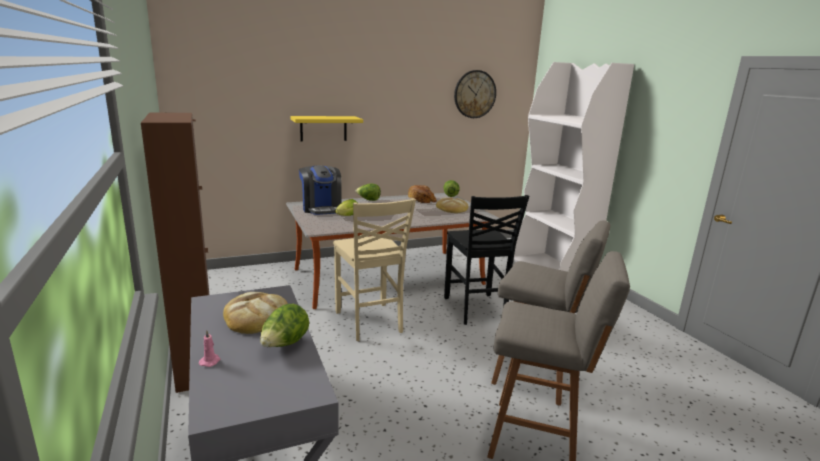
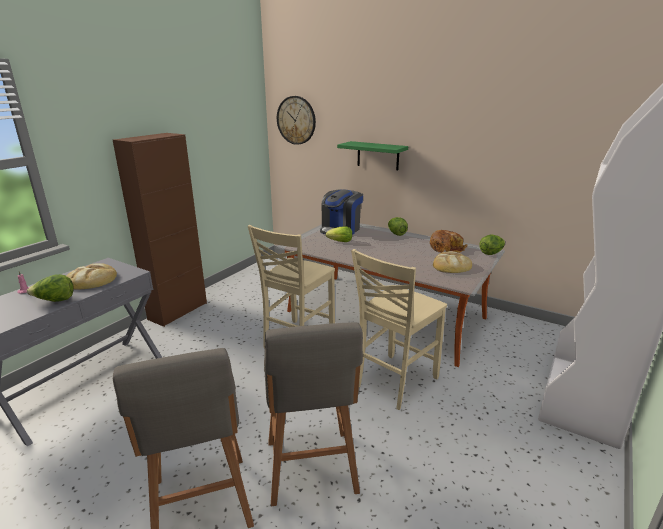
camera: 55 degrees right, 5 degrees up
(323, 128) = (378, 155): yellow shelf -> green shelf
(474, 94) = (569, 128): wall clock -> wall clock (296, 120)
(476, 309) = (394, 382): black chair -> beige chair

